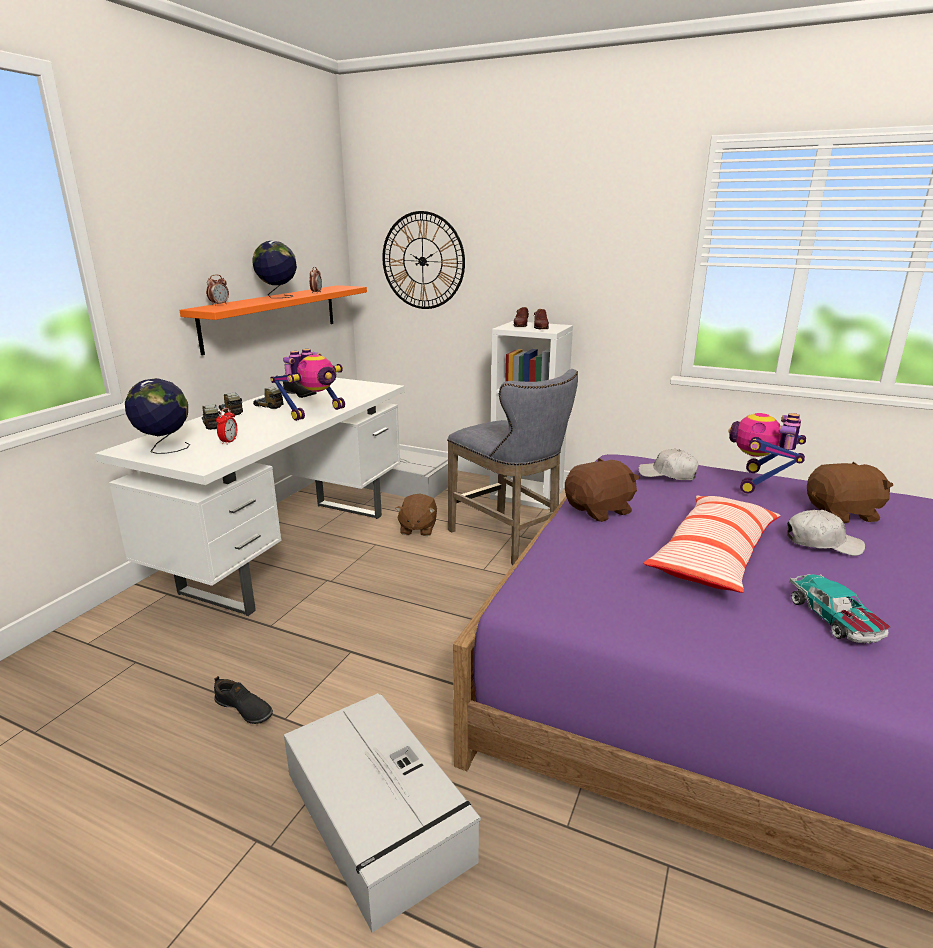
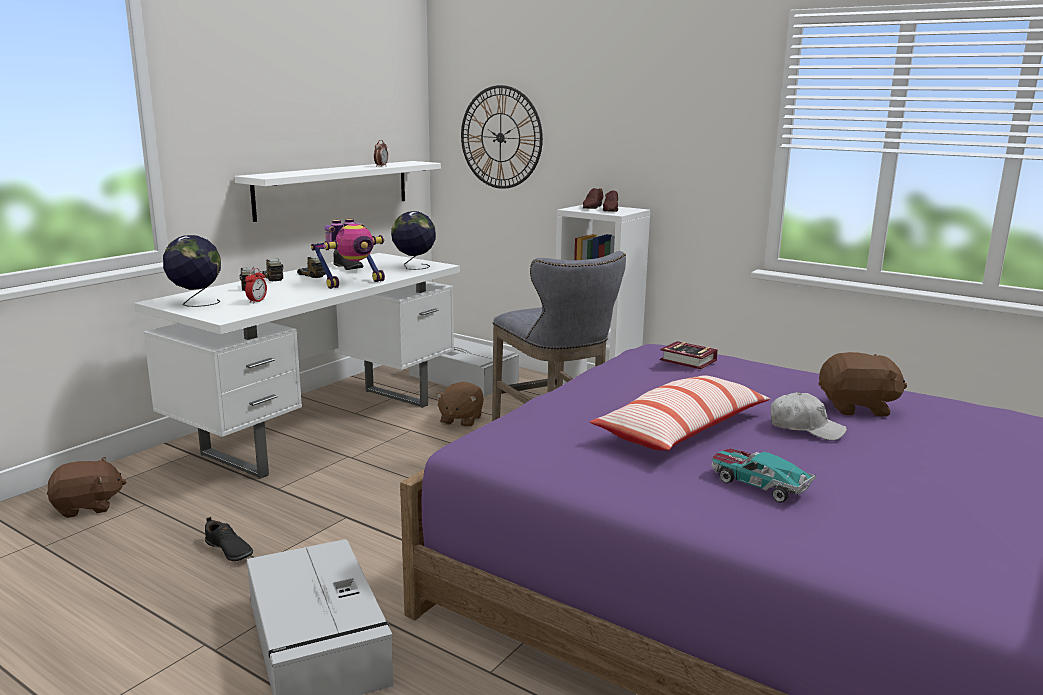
camera: 10 degrees right, 5 degrees down
(219, 304) = (275, 173): alarm clock -> none
(272, 316) = (334, 189): orange shelf -> white shelf
(278, 297) = (338, 169): globe -> globe (414, 267)
(600, 510) = (596, 387): brown plush toy -> brown plush toy (87, 506)
(668, 474) = (689, 361): white cap -> book
(760, 483) = (786, 375): toy robot -> none
(835, 619) = (758, 484): toy car -> toy car turned 135 degrees clockwise

